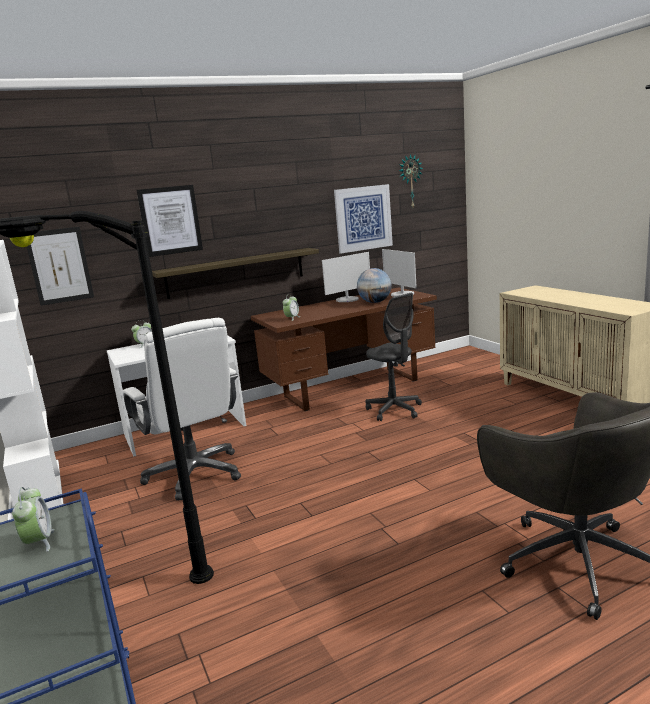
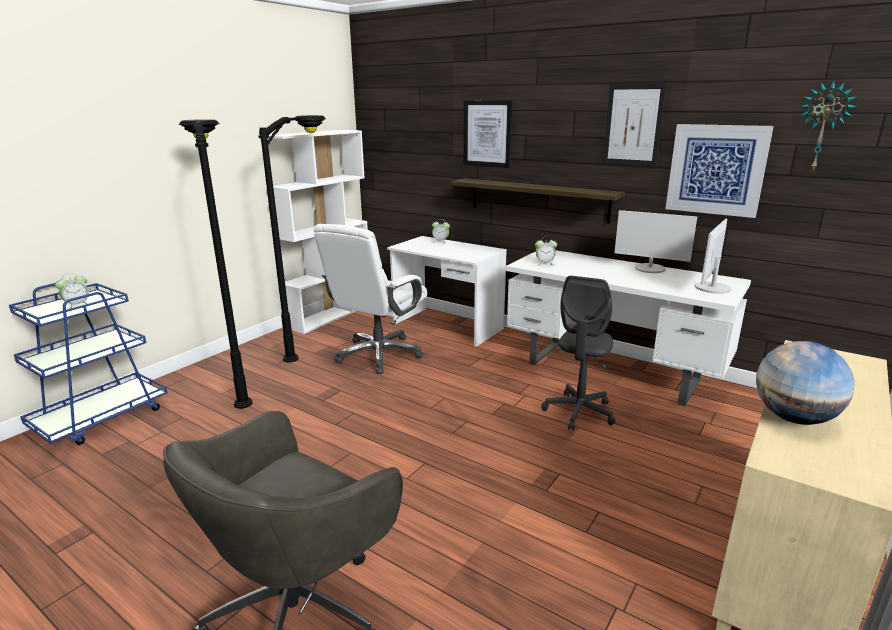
camera: 60 degrees right, 5 degrees up
(60, 266) = (405, 158): picture -> picture (633, 125)
(105, 507) = (319, 341): none -> black floor lamp
(351, 388) = (612, 371): brown desk -> white desk
(375, 302) = (652, 282): globe -> globe (794, 418)

